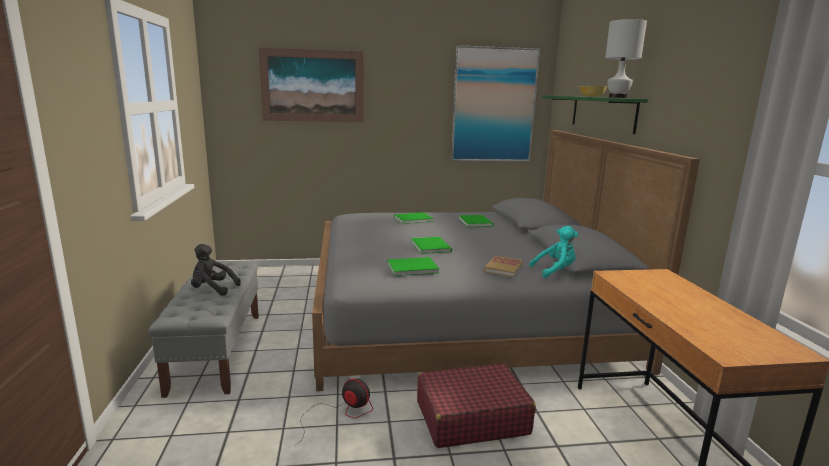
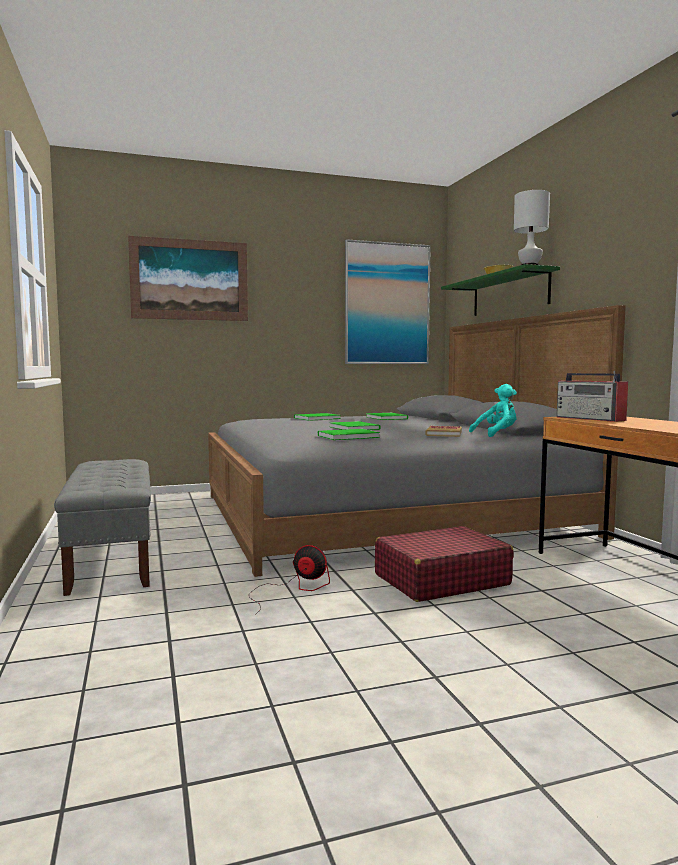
camera: 10 degrees left, 10 degrees down
(212, 289) = (112, 475): black plush toy -> none
(636, 283) = (590, 419): none -> radio

